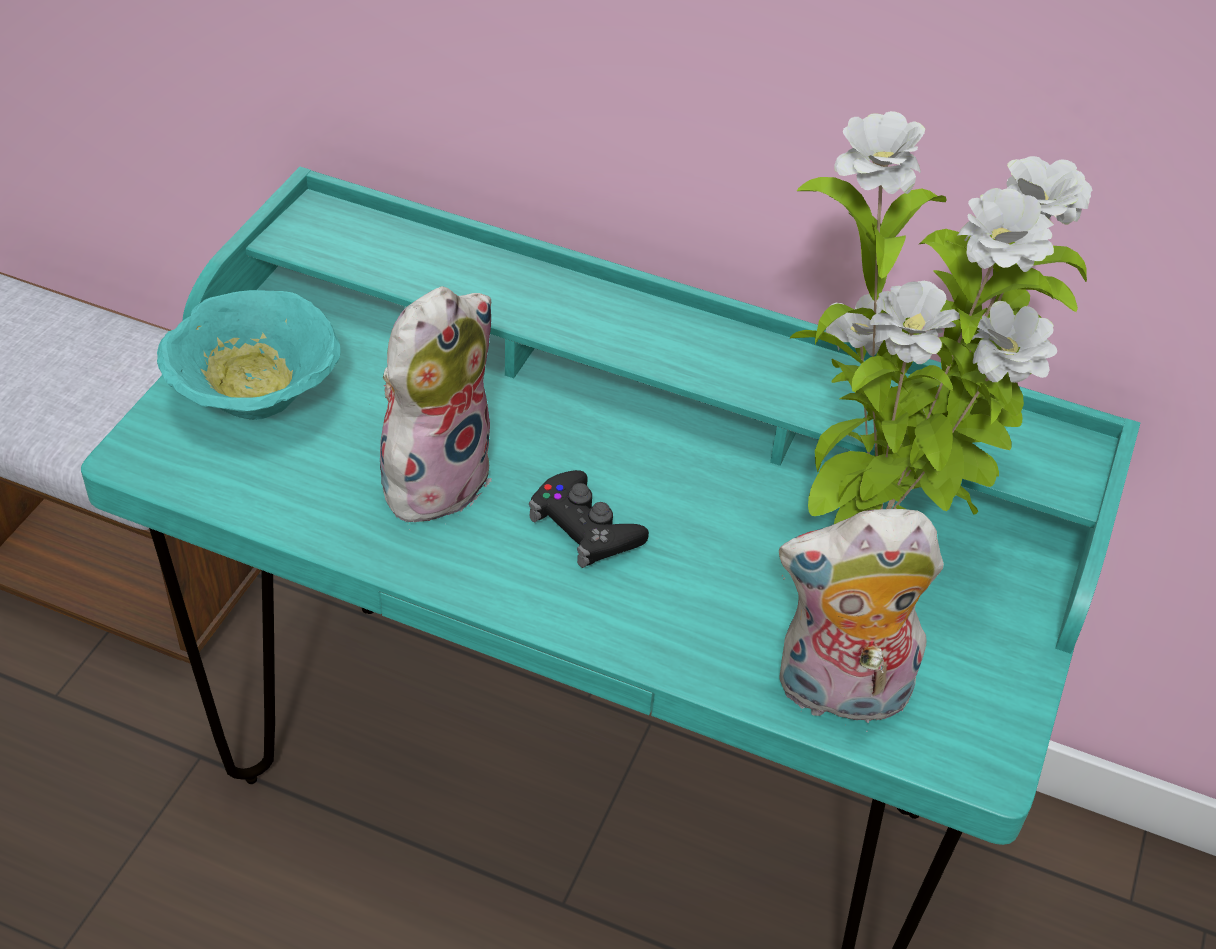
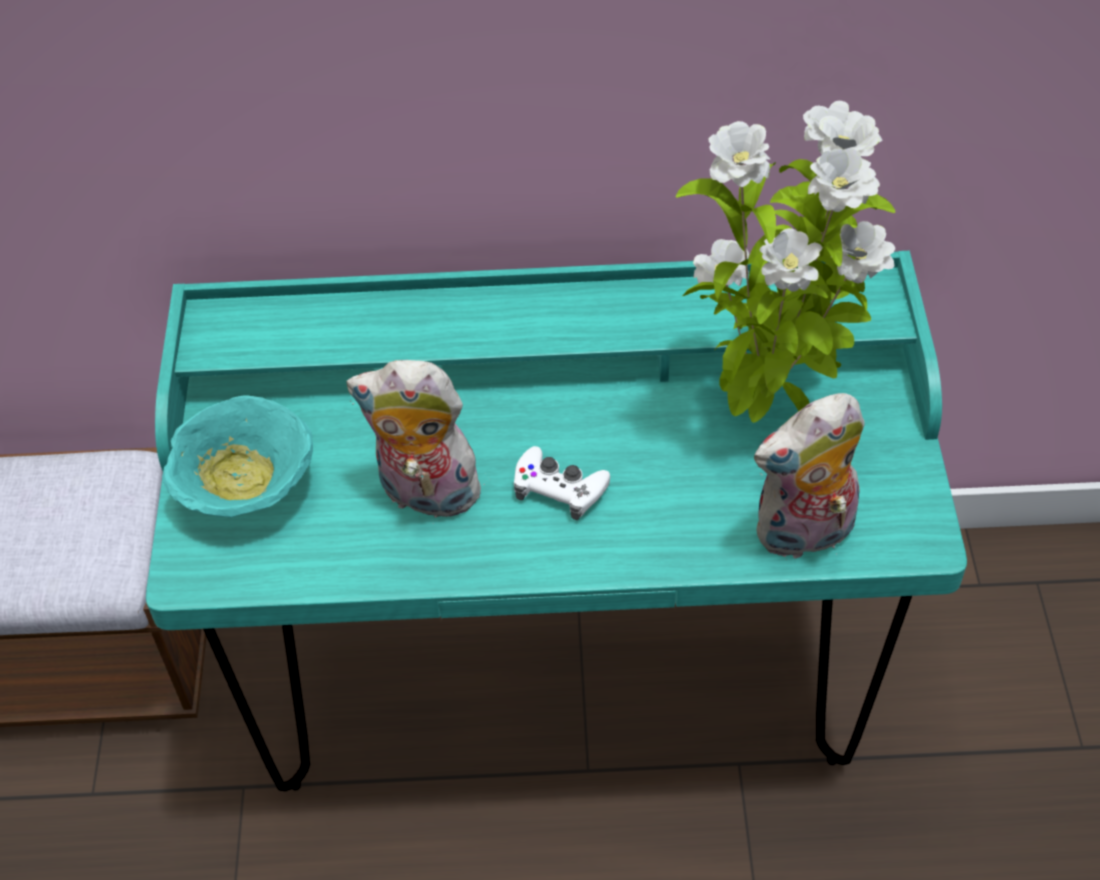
camera: 20 degrees left, 5 degrees up
(434, 476) = (424, 495): plush toy -> plush toy turned 90 degrees counterclockwise
(585, 527) = (559, 488): black game controller -> white game controller

